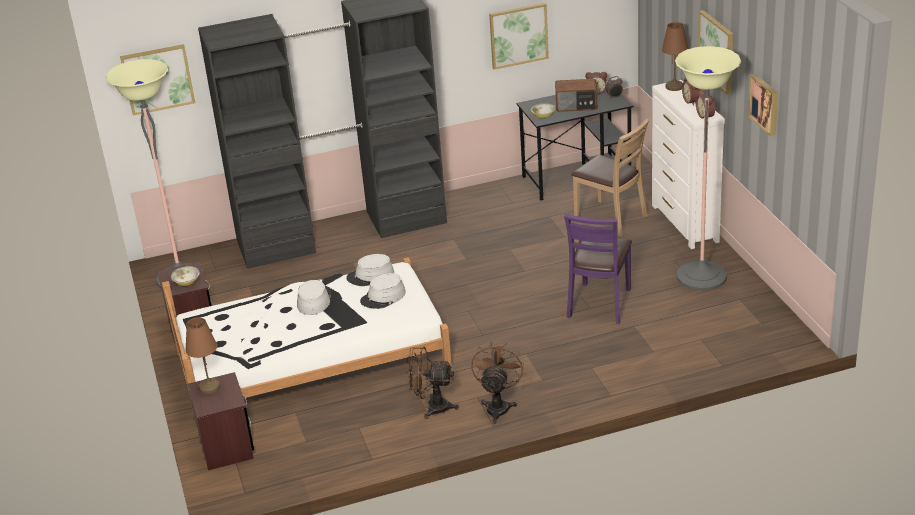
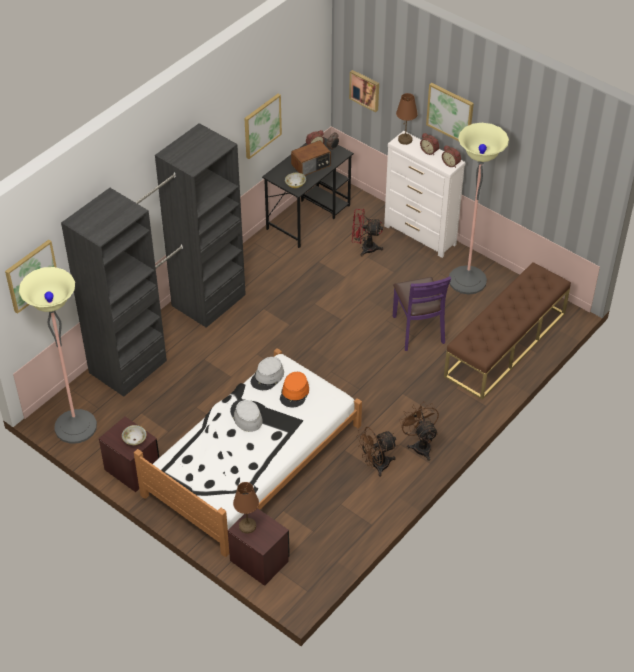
camera: 35 degrees left, 15 degrees up
(383, 297) = (294, 393): grey hat -> orange hat
(611, 218) = (364, 248): brown chair -> red fan
(690, 347) = (505, 345): none -> brown bench
(765, 104) = (515, 154): picture -> picture (365, 90)

